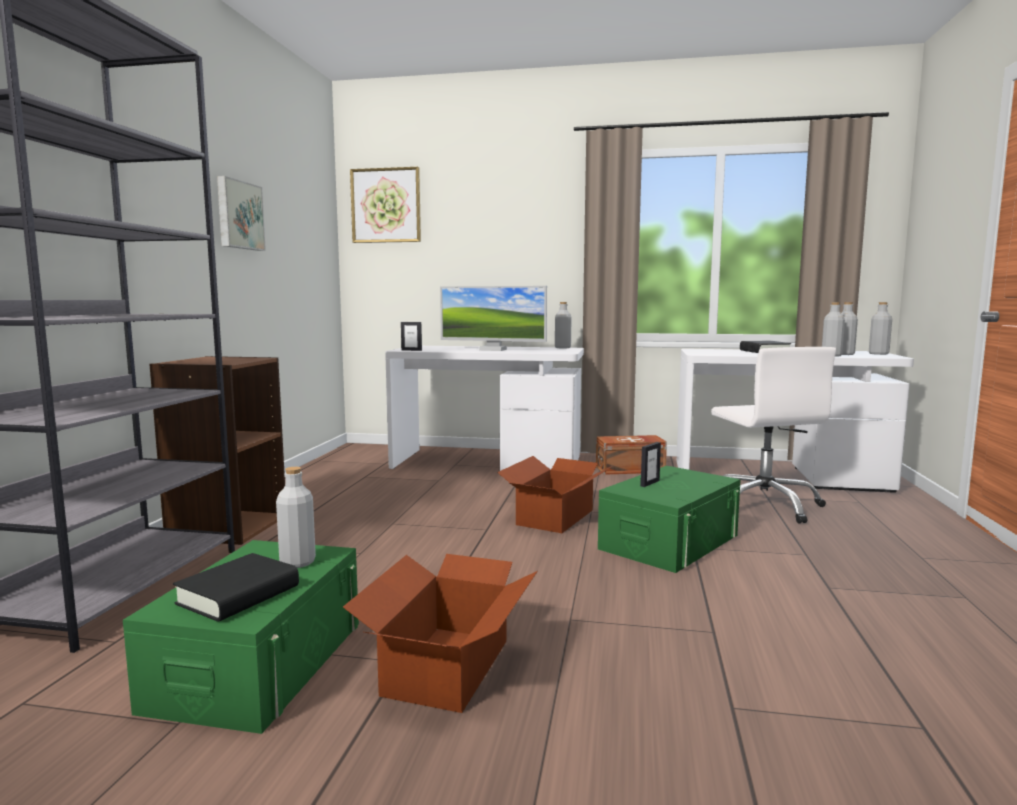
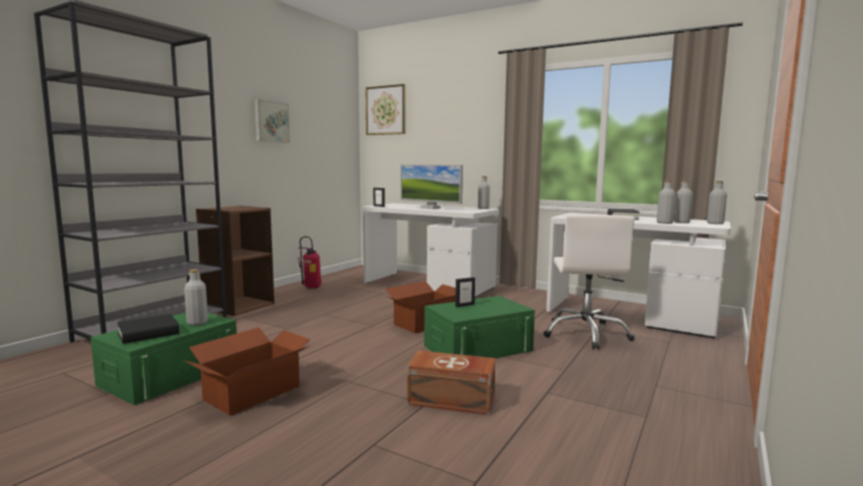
camera: 20 degrees right, 0 degrees up
(315, 485) = (311, 288): none -> fire extinguisher
(631, 469) = (522, 299): brown storage box -> brown storage box (452, 400)

